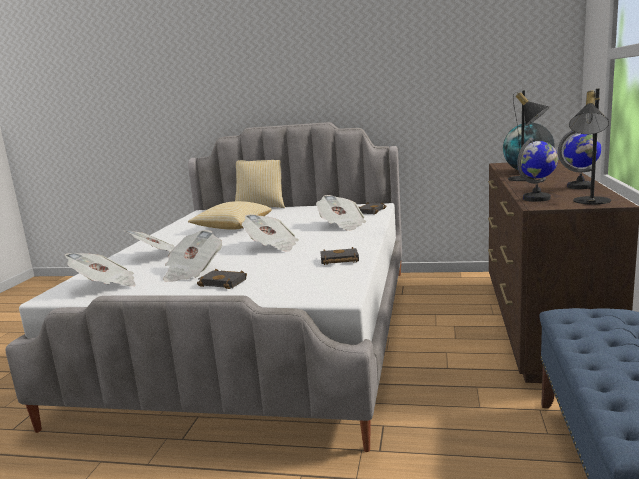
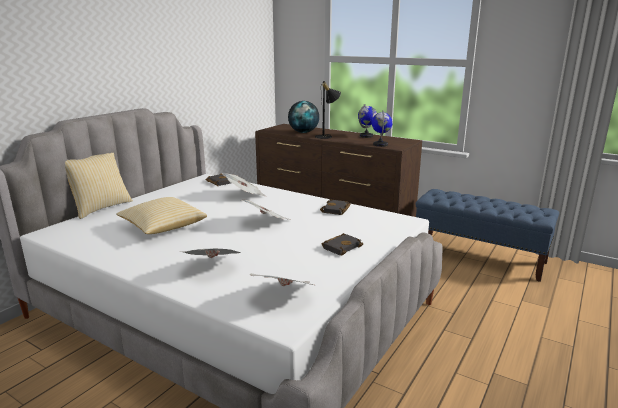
camera: 70 degrees left, 5 degrees up
(192, 272) = (296, 255): newspaper -> none
(588, 202) = (402, 142): black table lamp -> none

